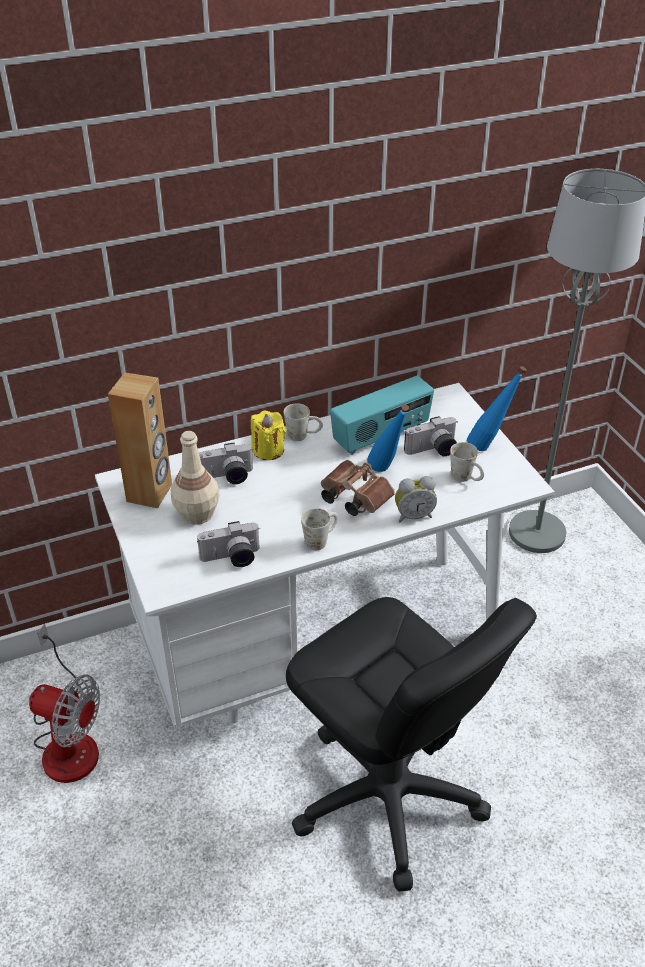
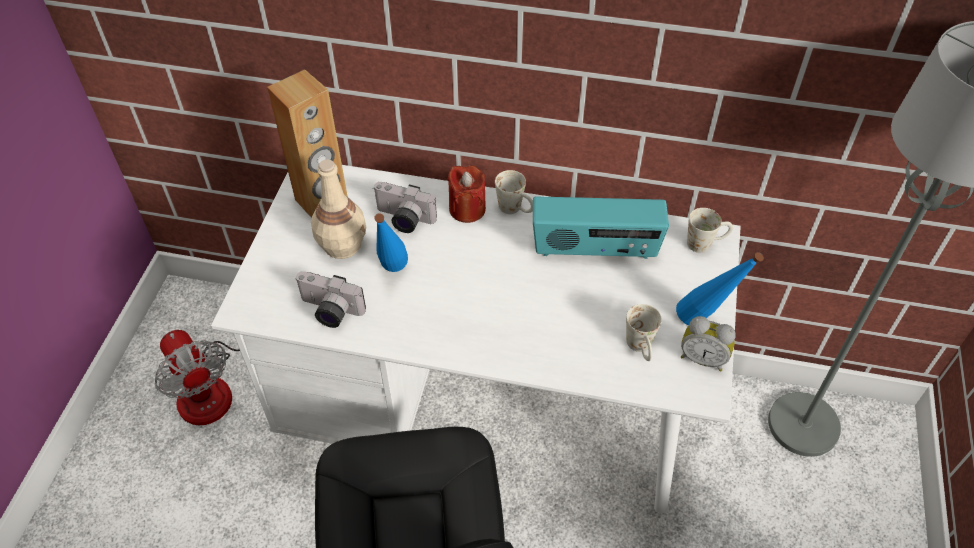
camera: 35 degrees right, 10 degrees up
(268, 450) = (467, 209): yellow candle -> red candle
(321, 539) = (427, 337): white mug -> white mug (706, 243)
(353, 498) = (501, 307): brown binoculars -> none
(386, 472) = (561, 296): blue bottle -> blue bottle (393, 275)
(413, 515) = (543, 362): alarm clock -> alarm clock (703, 358)
(433, 451) = (634, 295): camera -> none

